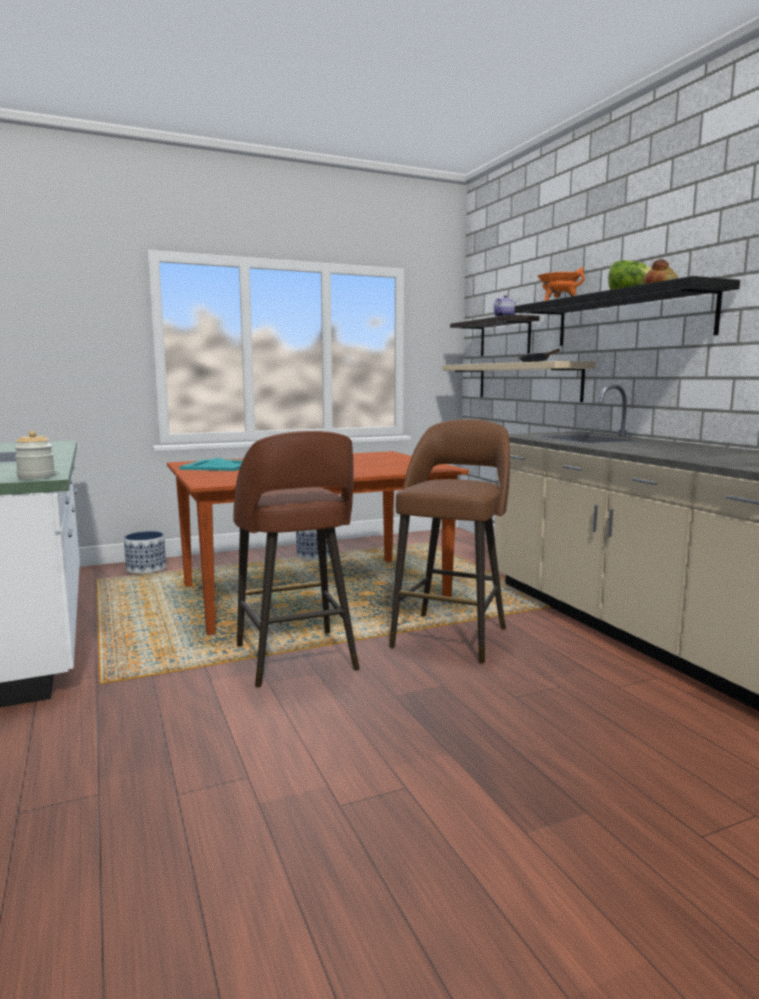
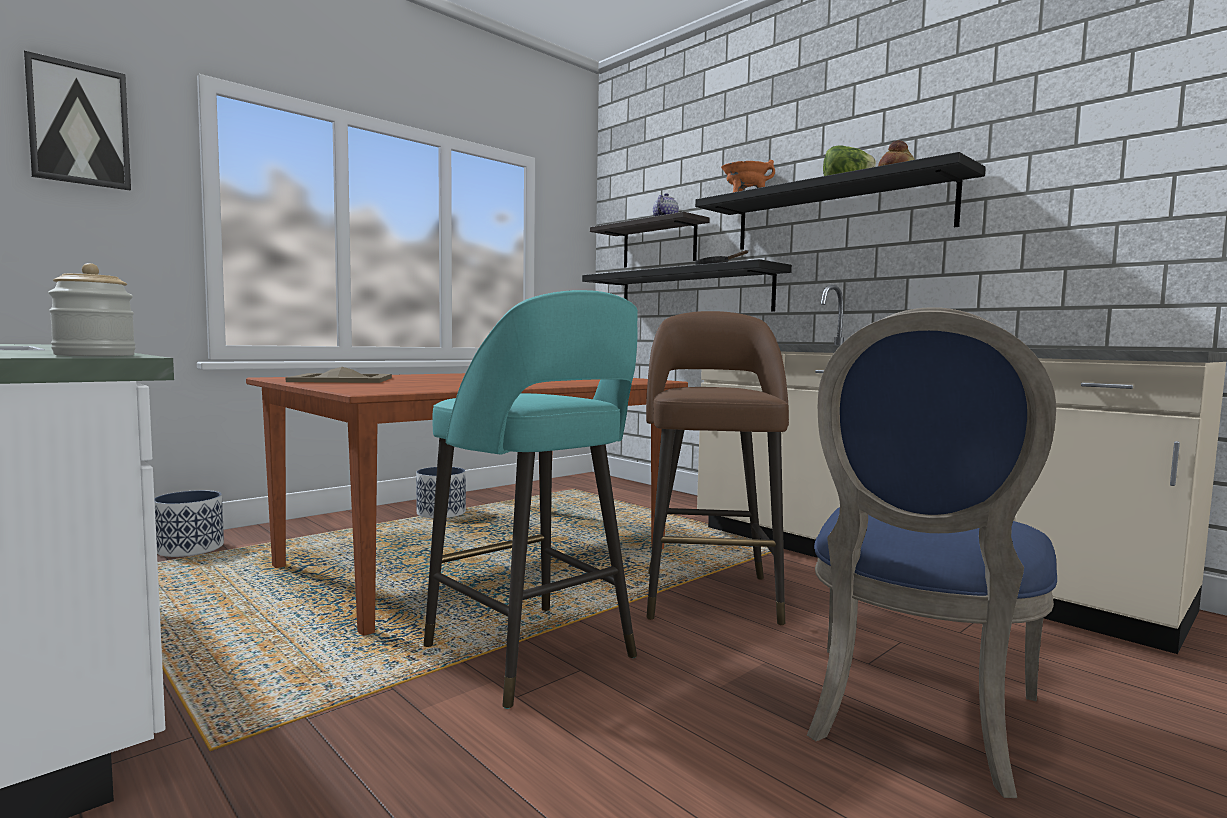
camera: 20 degrees left, 5 degrees down
(79, 297) = (79, 124): none -> picture
(218, 466) = (341, 379): turquoise tray -> beige tray
(296, 659) = (533, 654): brown stool -> turquoise stool
(506, 734) = (914, 718): none -> blue chair
(527, 381) = (692, 292): beige shelf -> black shelf

